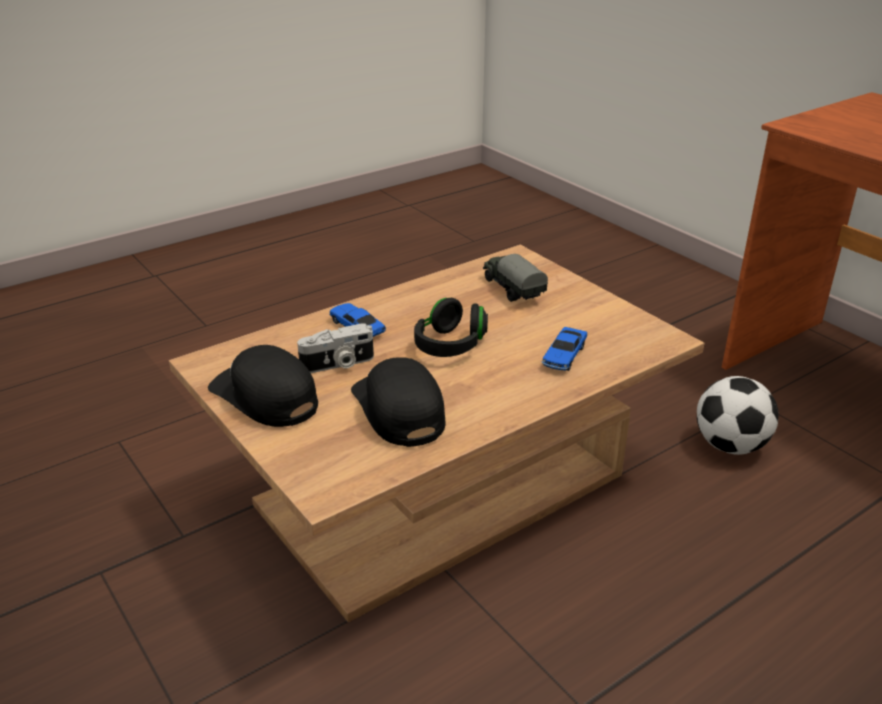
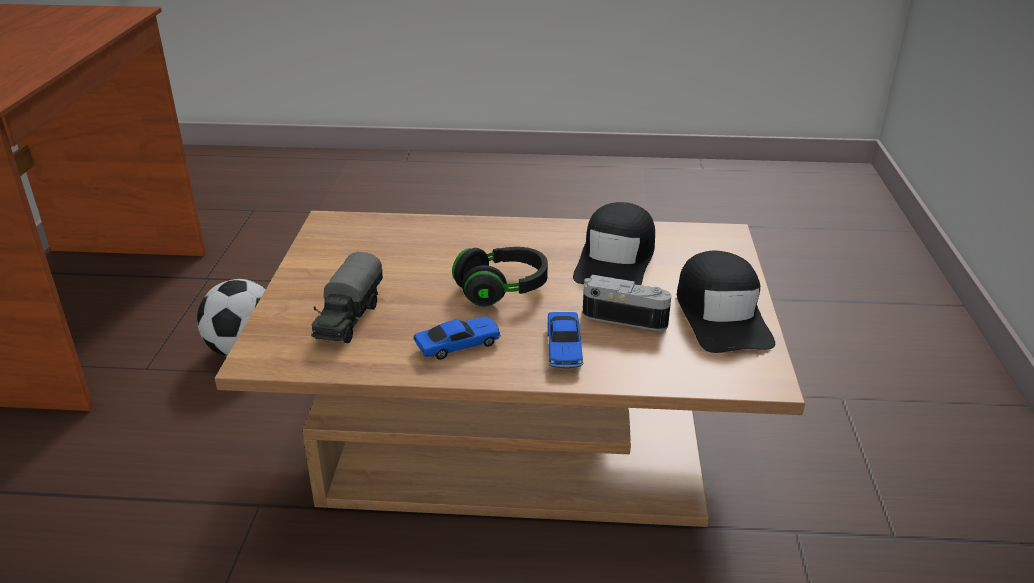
camera: 140 degrees left, 0 degrees up
(564, 356) = (428, 243): toy car -> toy car (458, 345)

